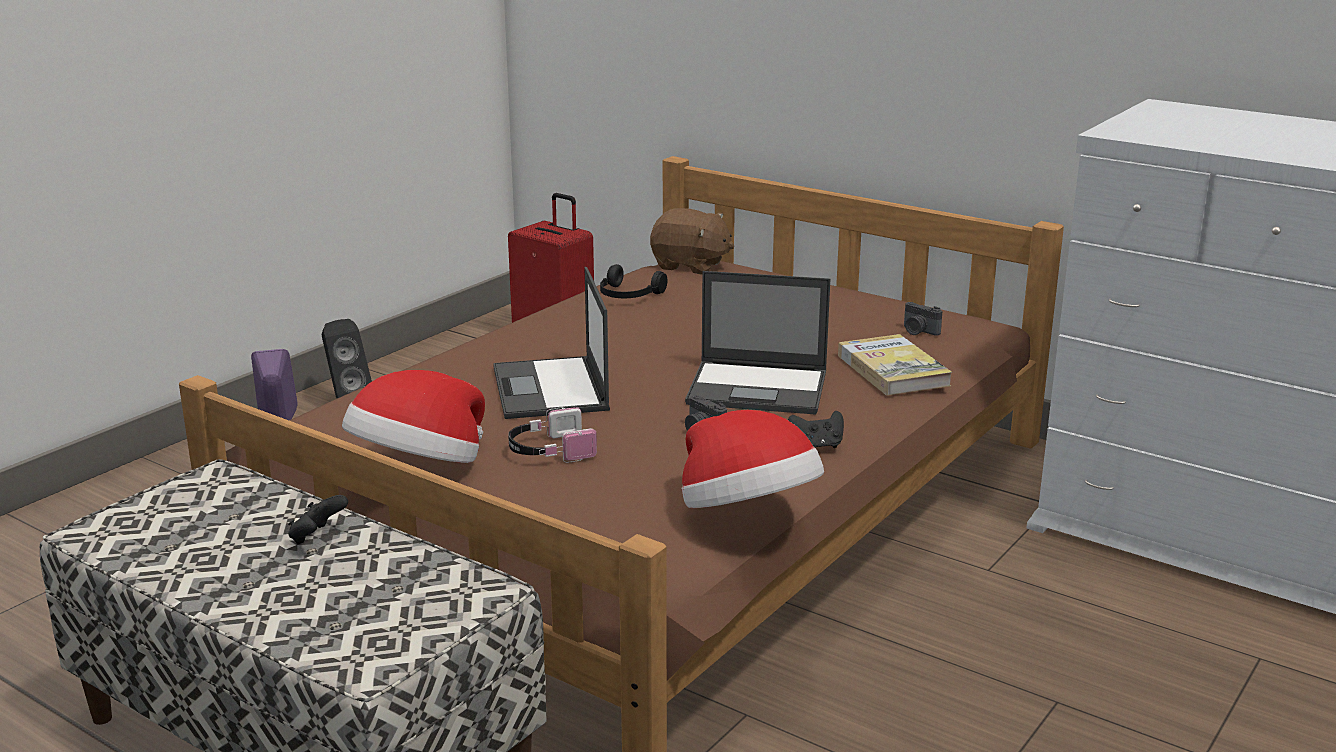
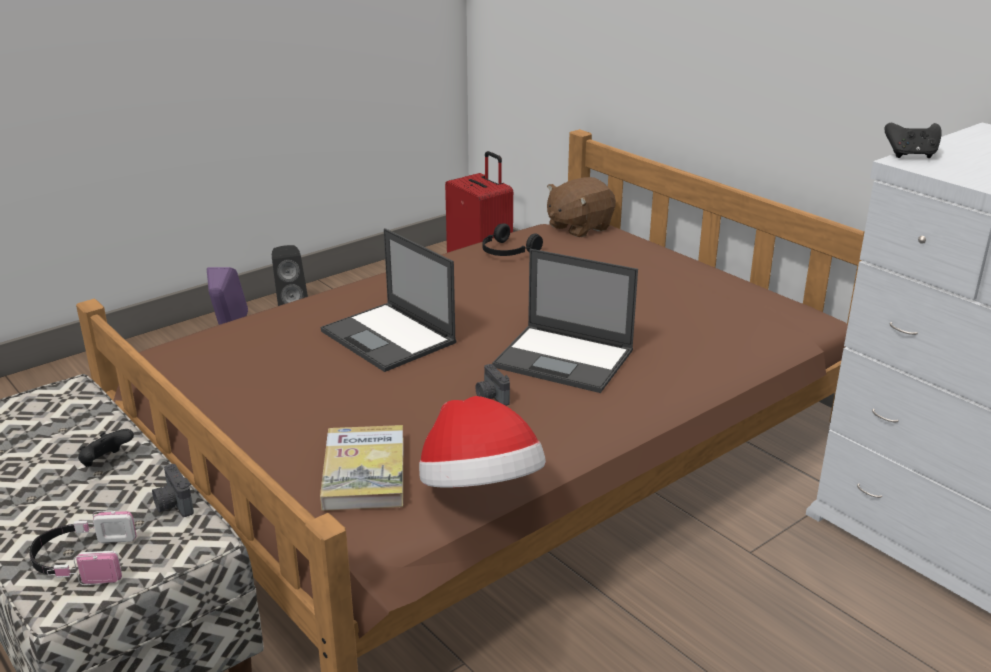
camera: 15 degrees right, 5 degrees up
(419, 468) = (239, 401): hat -> none
(549, 451) = (352, 399): headphones -> headphones (83, 562)
(551, 389) = (389, 337): laptop -> laptop turned 45 degrees counterclockwise
(690, 266) = (578, 227): brown plush toy -> brown plush toy turned 105 degrees clockwise
(817, 446) = (583, 427): black game controller -> black game controller (911, 155)
(892, 370) = (695, 355): book -> book (364, 472)
(918, 331) = (742, 317): camera -> camera (173, 505)

